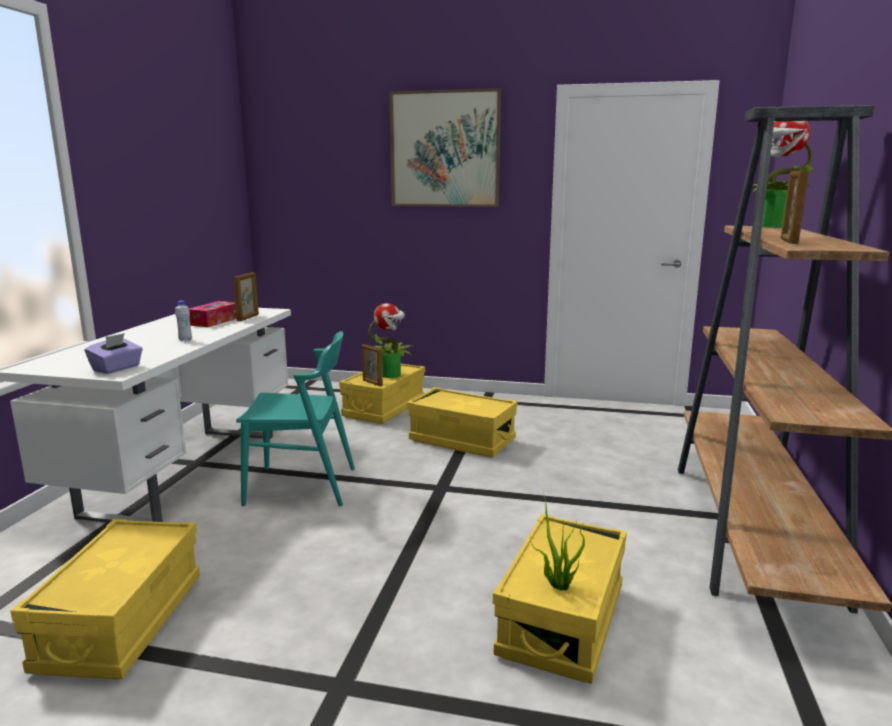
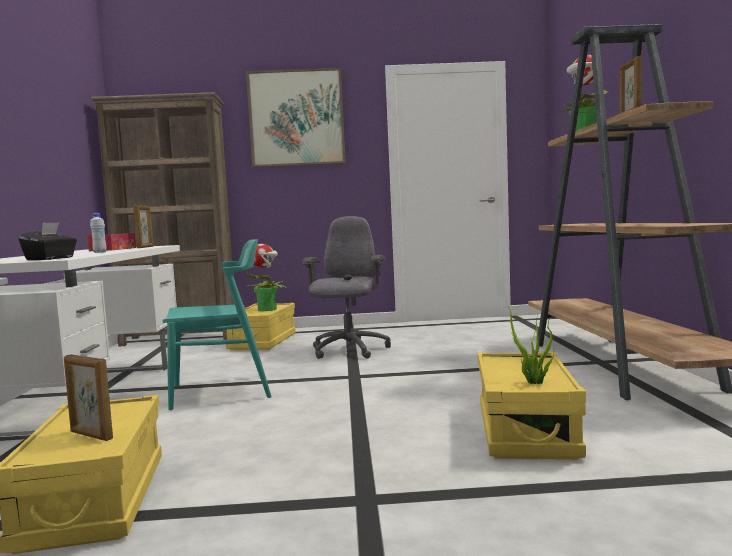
camera: 15 degrees left, 10 degrees down
(117, 368) = (50, 259): purple tissue box -> black tissue box
(309, 388) = (181, 339): none -> brown bookcase
(372, 383) = (254, 314): picture frame -> picture frame (91, 435)
(462, 440) = (348, 350): yellow storage box -> grey office chair

